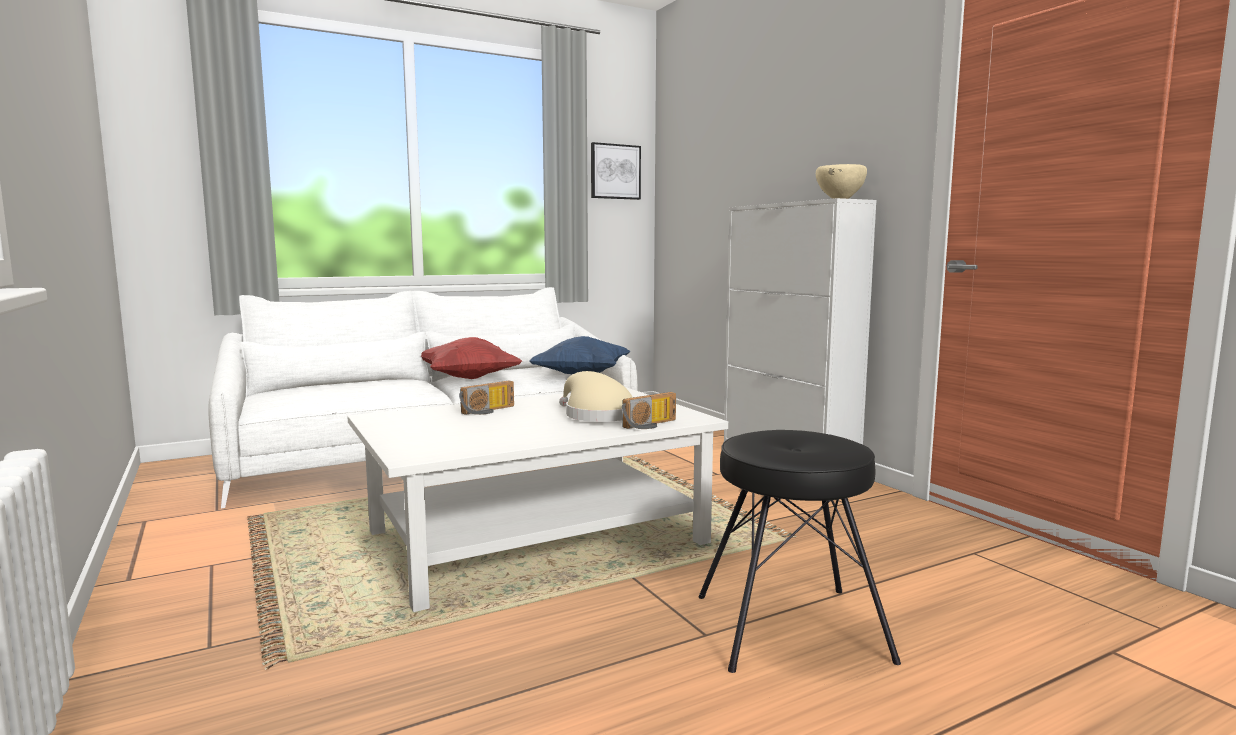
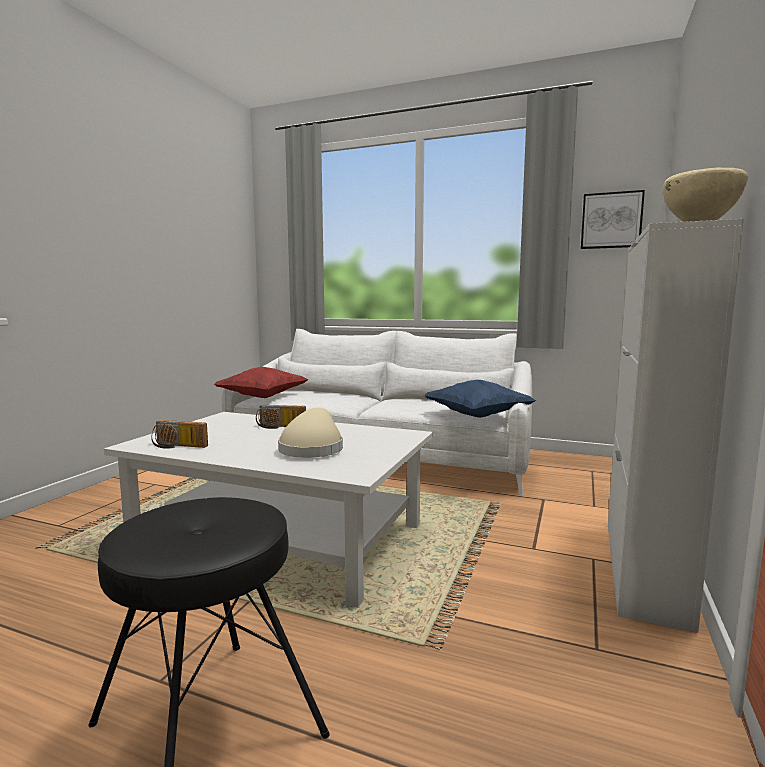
camera: 50 degrees right, 0 degrees up
(468, 378) = (394, 402): red pillow -> red pillow (262, 397)
(651, 425) = (306, 468): radio -> radio (177, 446)

